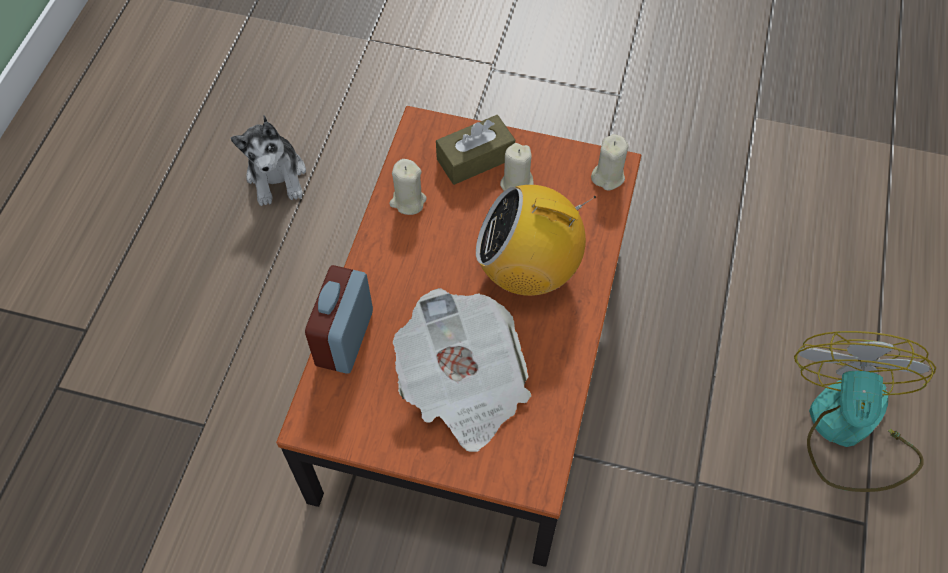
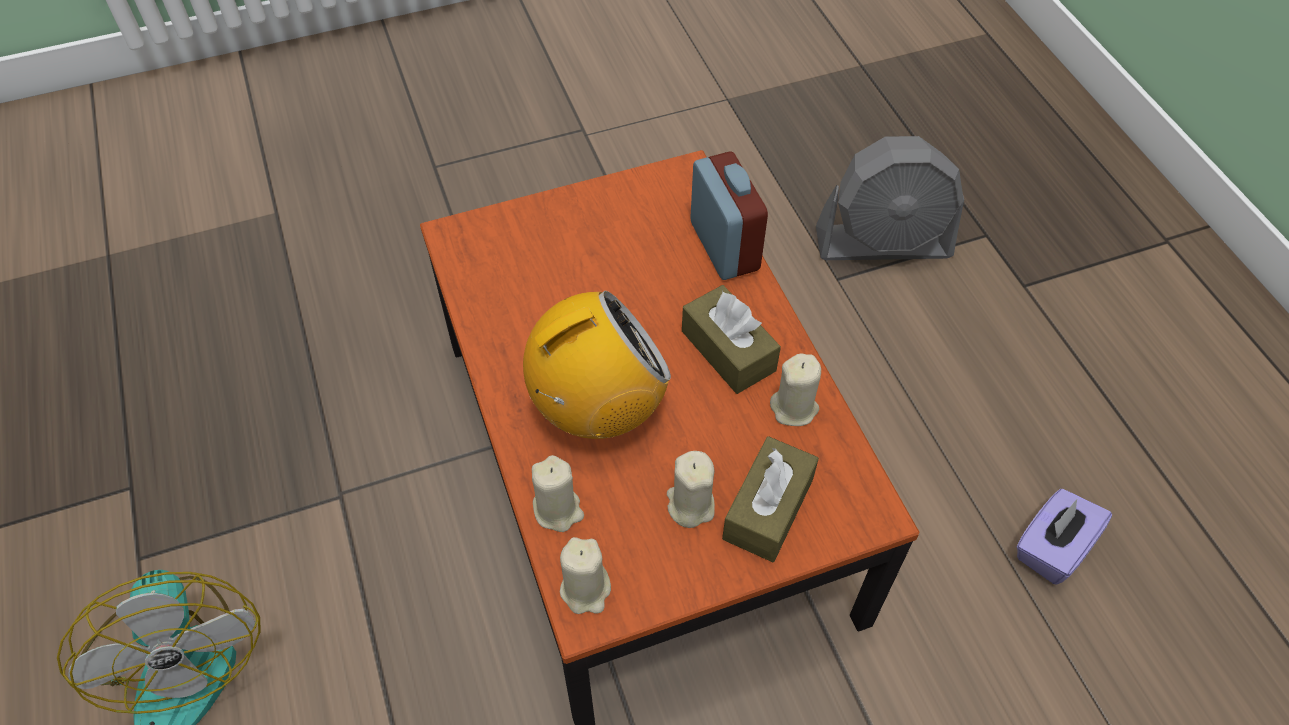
camera: 145 degrees right, 5 degrees down
(136, 433) = (883, 243): none -> grey fan
(277, 176) = (1051, 548): plush toy -> purple tissue box
(414, 260) = (728, 350): none -> brown tissue box
(463, 386) = (579, 268): newspaper -> none
(595, 225) = (558, 510): none -> beige candle

